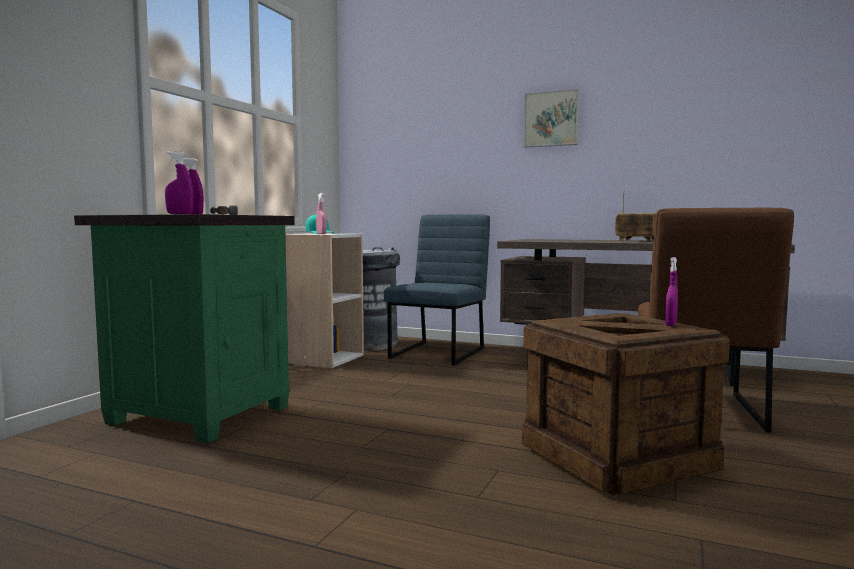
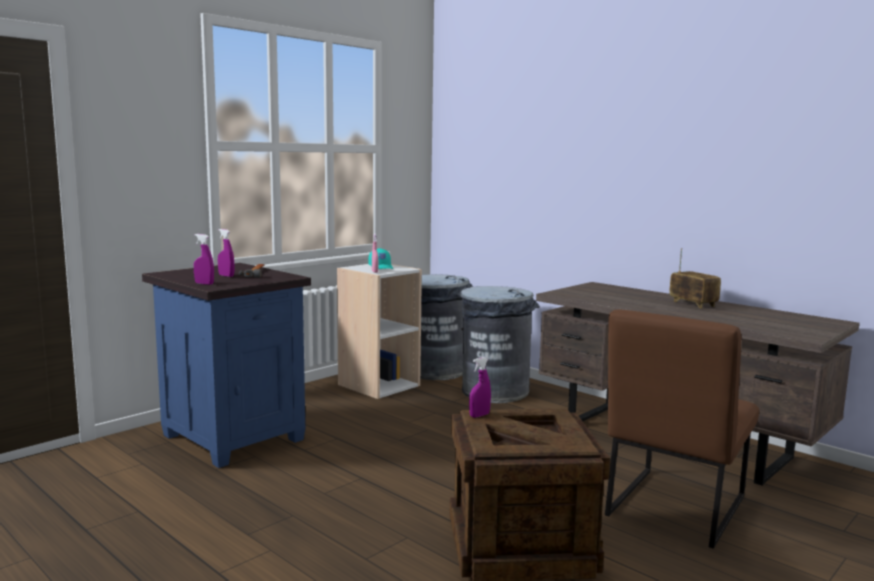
camera: 20 degrees right, 5 degrees up
(197, 414) = (232, 436): green cabinet -> blue cabinet
(439, 352) = (495, 391): blue chair -> grey trash can
(551, 119) = (628, 155): picture -> none
(670, 325) = (570, 436): purple spray bottle -> purple spray bottle (479, 415)

